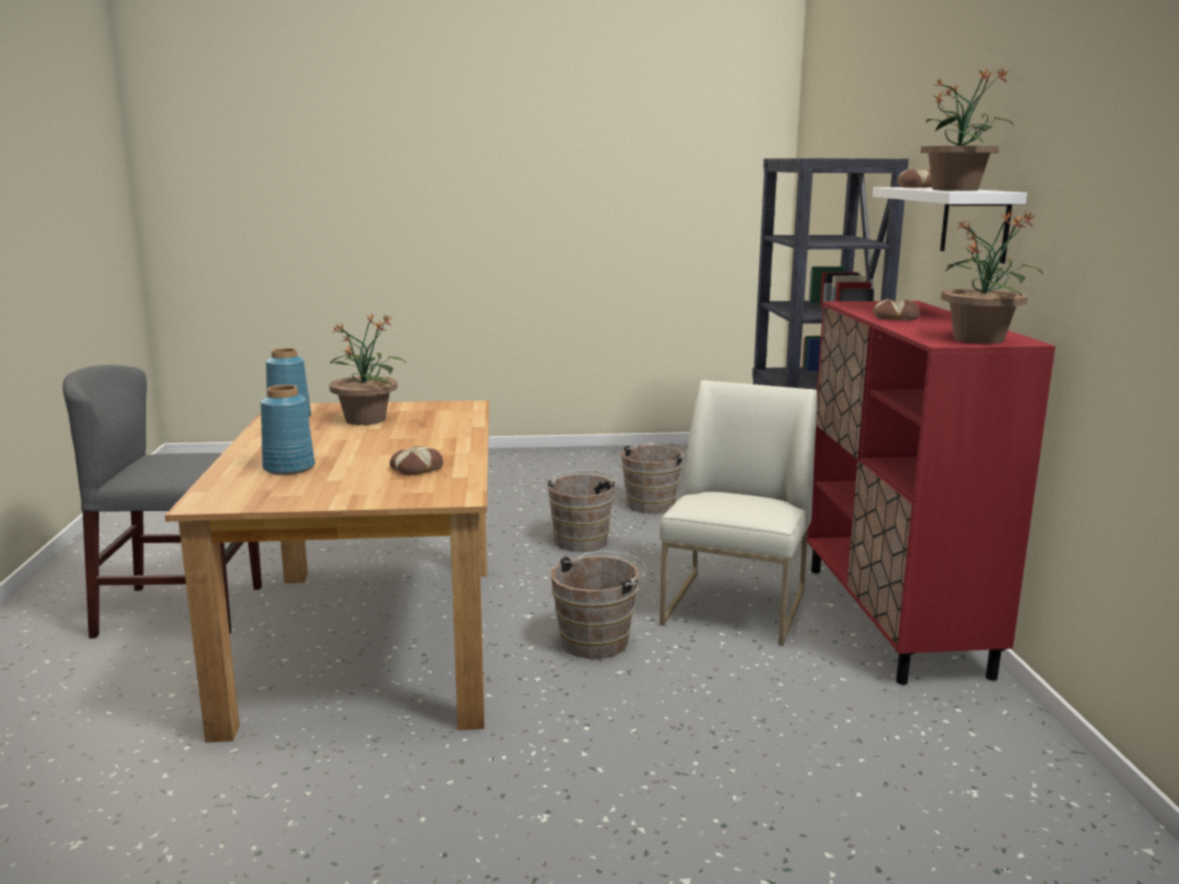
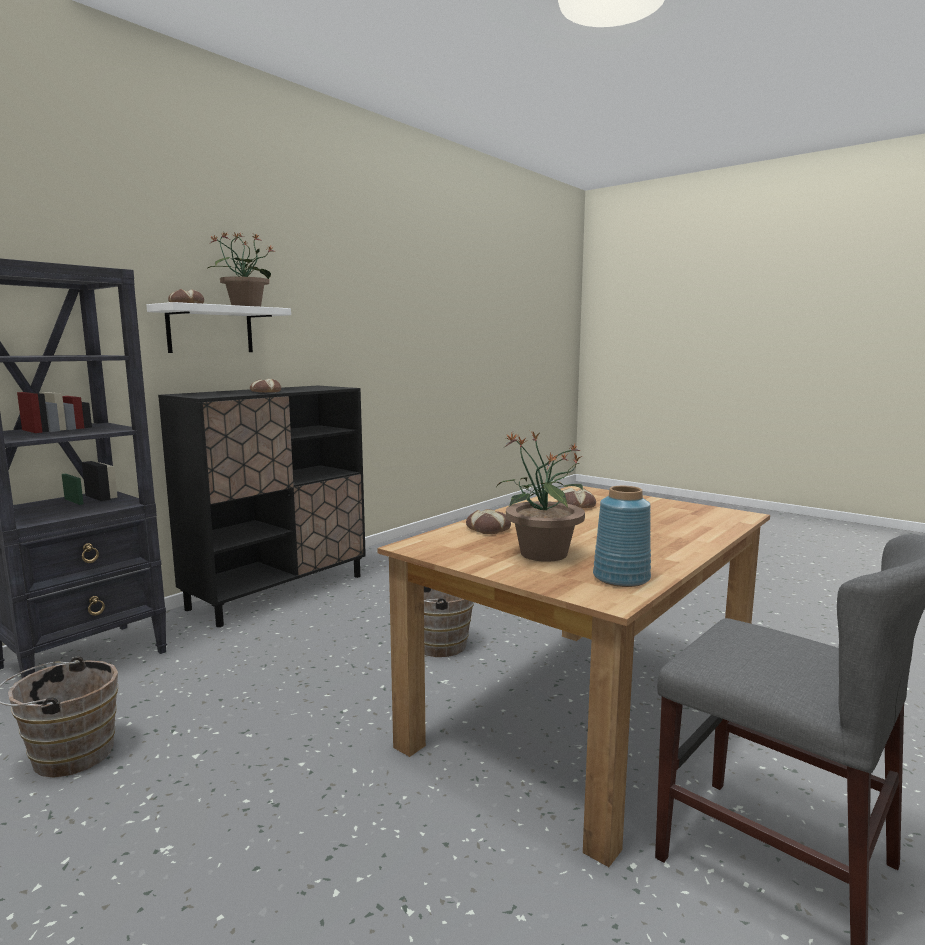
camera: 135 degrees left, 5 degrees down
(289, 468) = (666, 524): blue vase -> none
(446, 426) = (489, 528): none -> bread
(582, 540) = (250, 739): brown bucket -> none
(735, 608) = (323, 628): white chair -> none
(894, 619) = (279, 591): red cabinet -> black cabinet
(979, 339) = (322, 387): potted plant -> none

